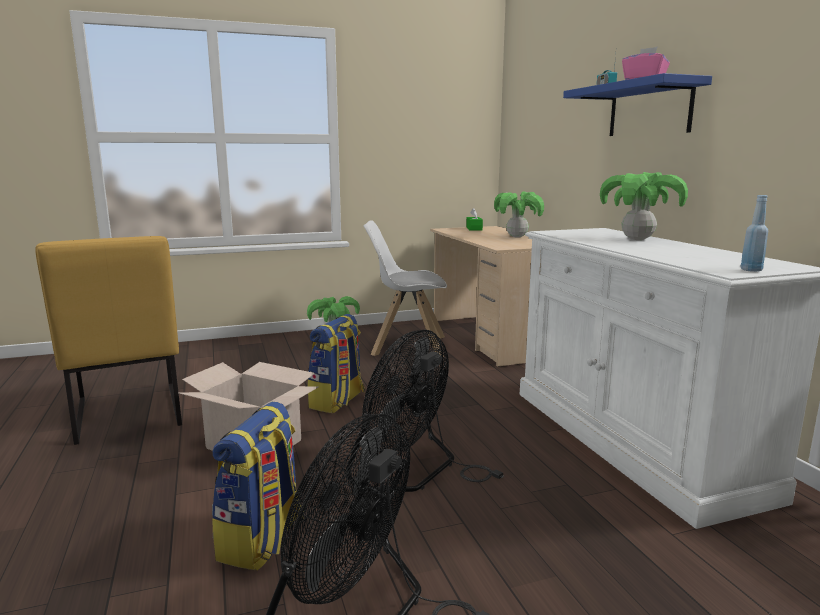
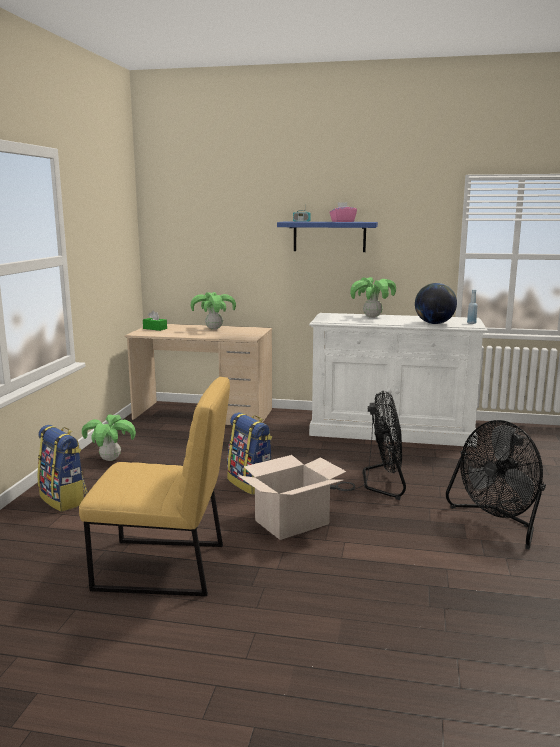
camera: 60 degrees left, 0 degrees up
(263, 540) = (420, 536): backpack -> backpack (64, 500)
(406, 346) = (173, 441): chair -> none
(422, 468) = (377, 481): black fan -> black fan turned 150 degrees counterclockwise
(676, 258) = (434, 323): none -> globe

